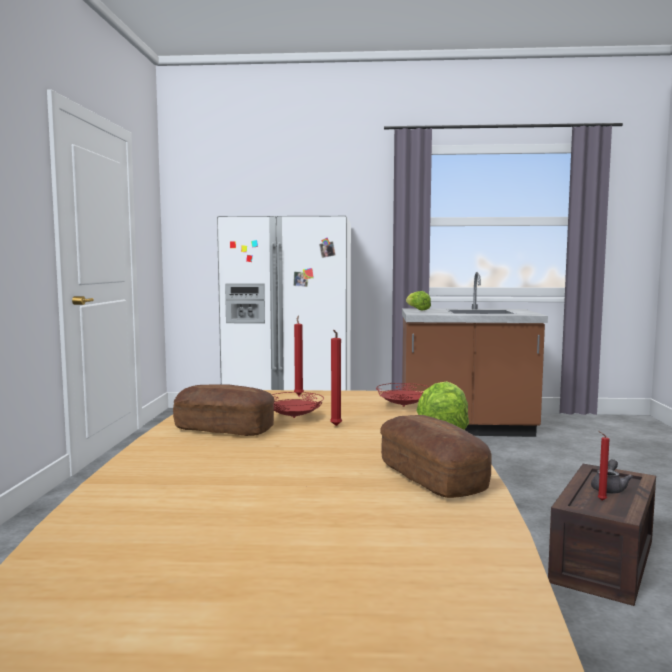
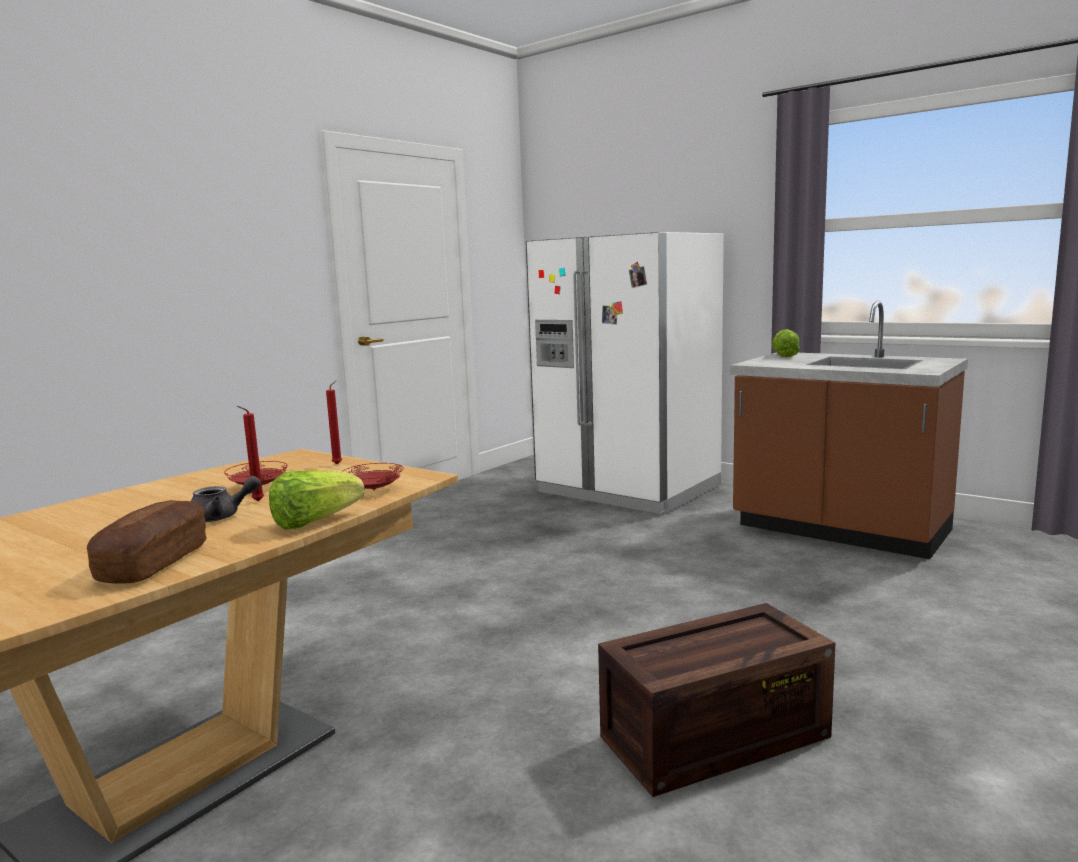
camera: 35 degrees right, 5 degrees up
(224, 429) = (184, 490): bread -> none
(600, 500) = (685, 653): red candle -> none
(609, 488) = (732, 642): grey teapot -> grey teapot (222, 516)

